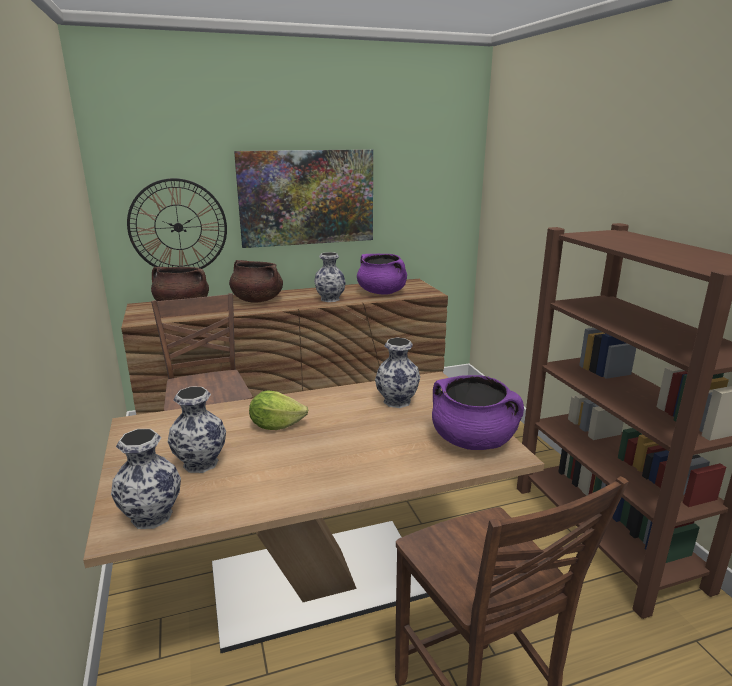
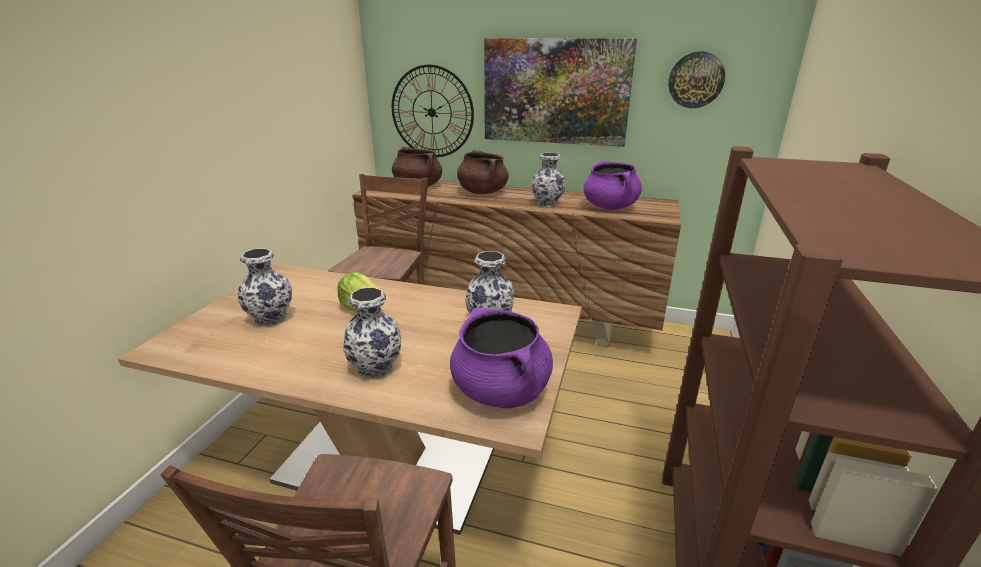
camera: 35 degrees right, 5 degrees up
(152, 515) = (189, 345): vase -> vase (376, 367)
(418, 181) = (696, 80): none -> wall clock

